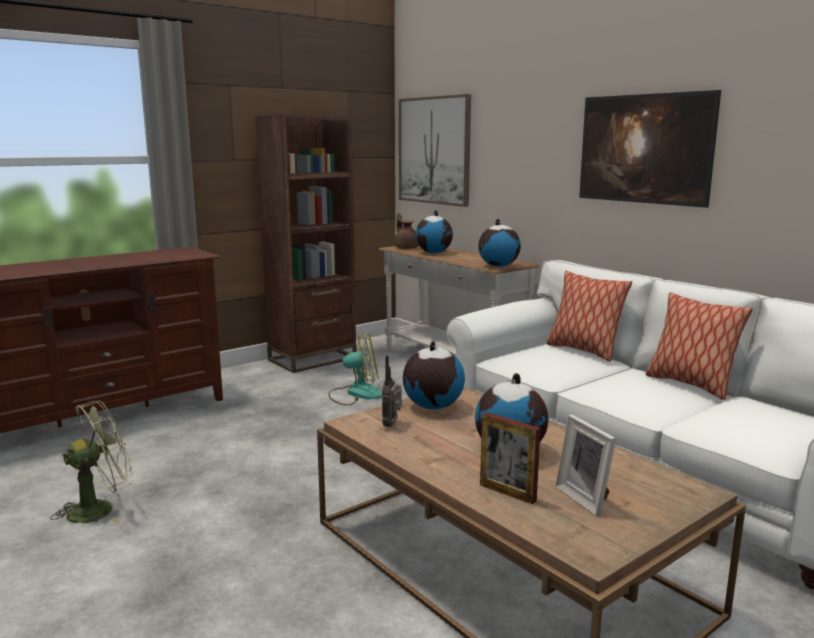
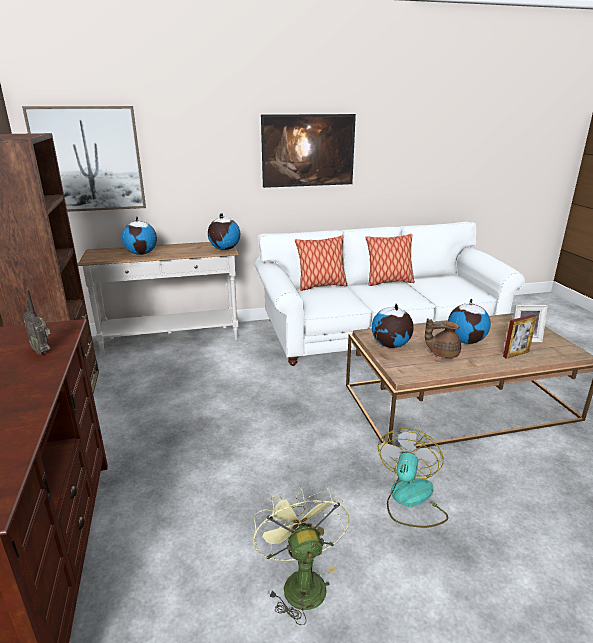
camera: 65 degrees left, 10 degrees up
(355, 393) = (180, 390): fan -> fan (410, 500)
(392, 425) = (414, 363): radio -> radio (43, 351)
(406, 248) = (102, 257): brown teapot -> brown teapot (442, 353)

